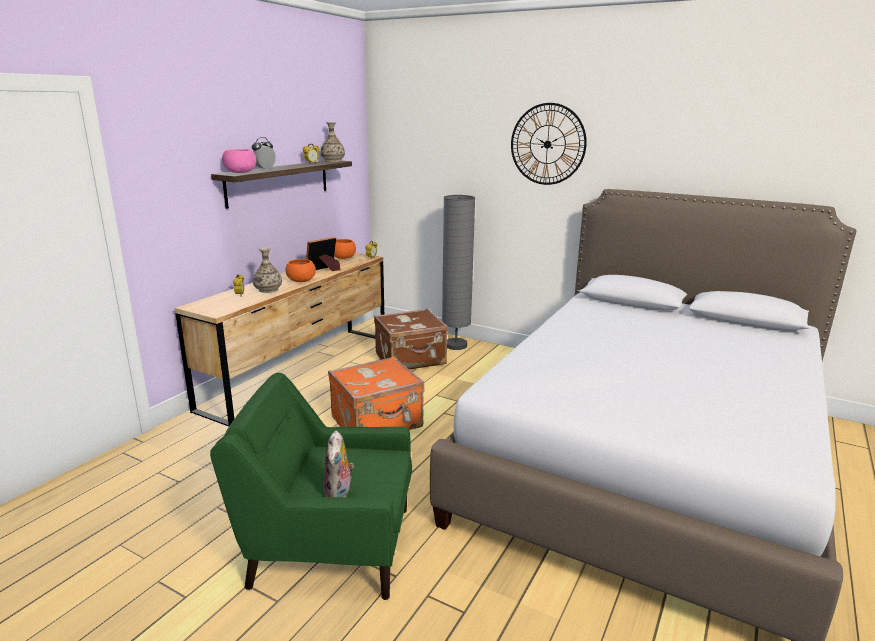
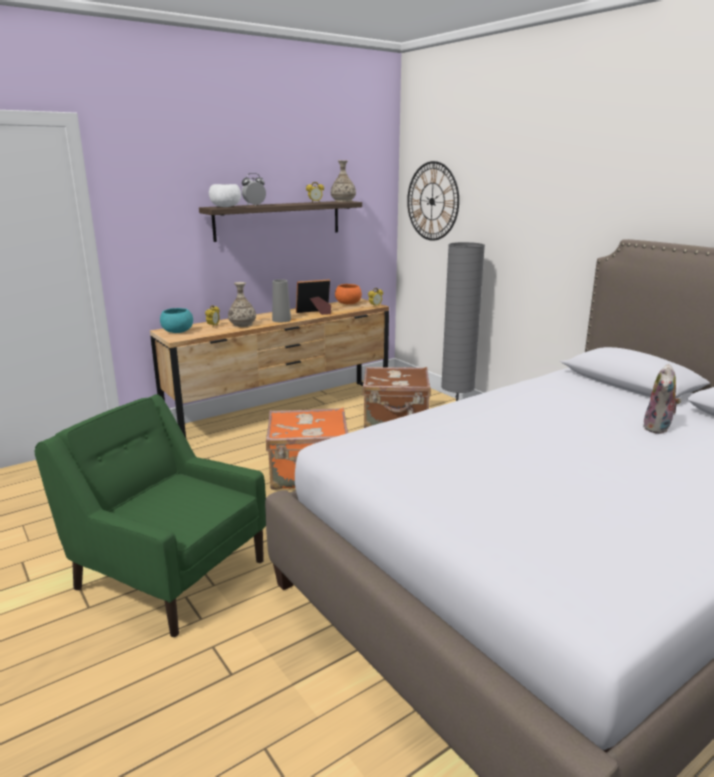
camera: 25 degrees right, 0 degrees up
(209, 305) = (177, 332): none -> turquoise bowl
(240, 172) = (226, 207): pink bowl -> white bowl
(301, 281) = (281, 320): orange bowl -> grey vase
(339, 494) = (153, 519): plush toy -> plush toy (658, 428)
(547, 144) = (567, 184): wall clock -> wall clock (432, 201)

